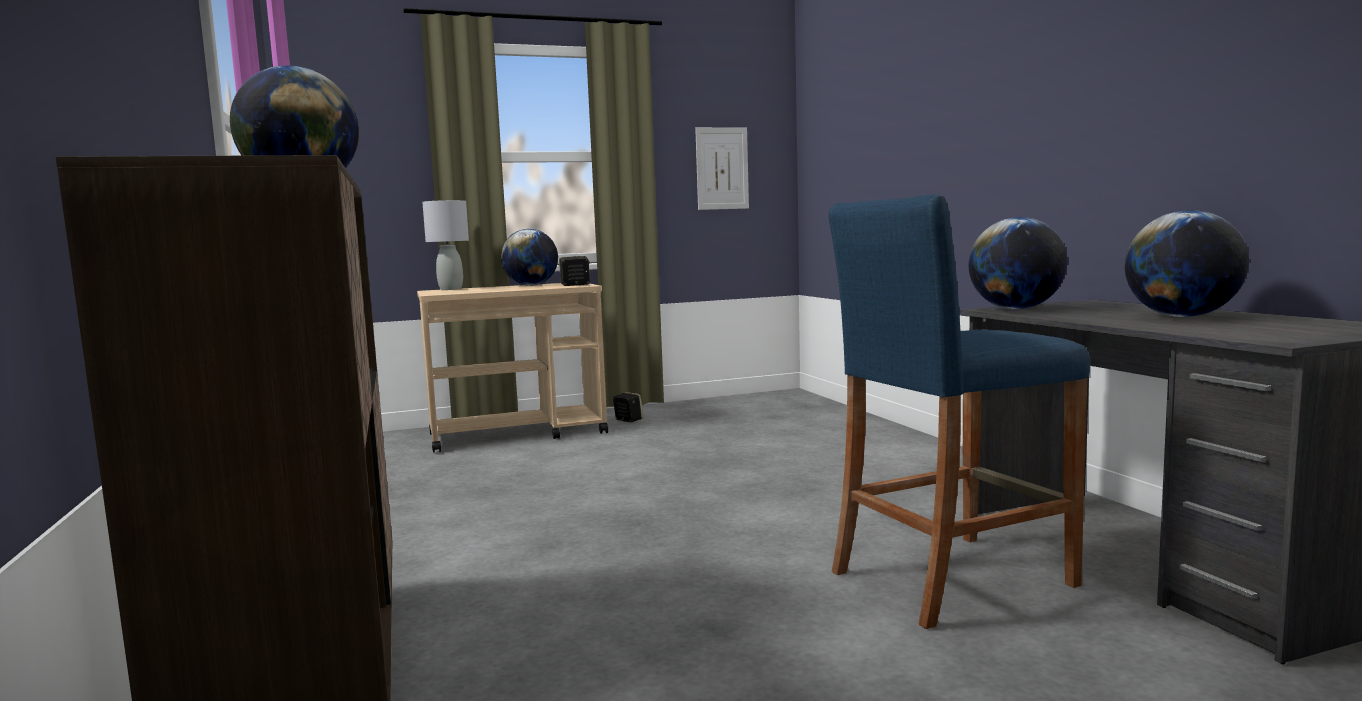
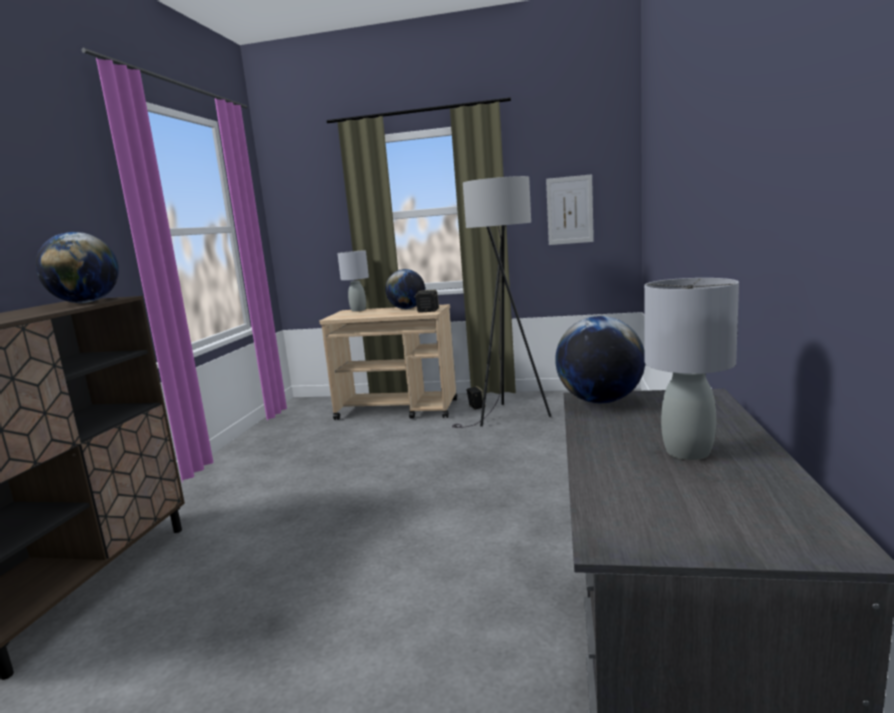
camera: 30 degrees right, 5 degrees up
(687, 424) = (507, 417): none -> grey floor lamp
(951, 578) = (473, 632): blue stool -> none
(1182, 317) = (686, 452): globe -> grey table lamp

